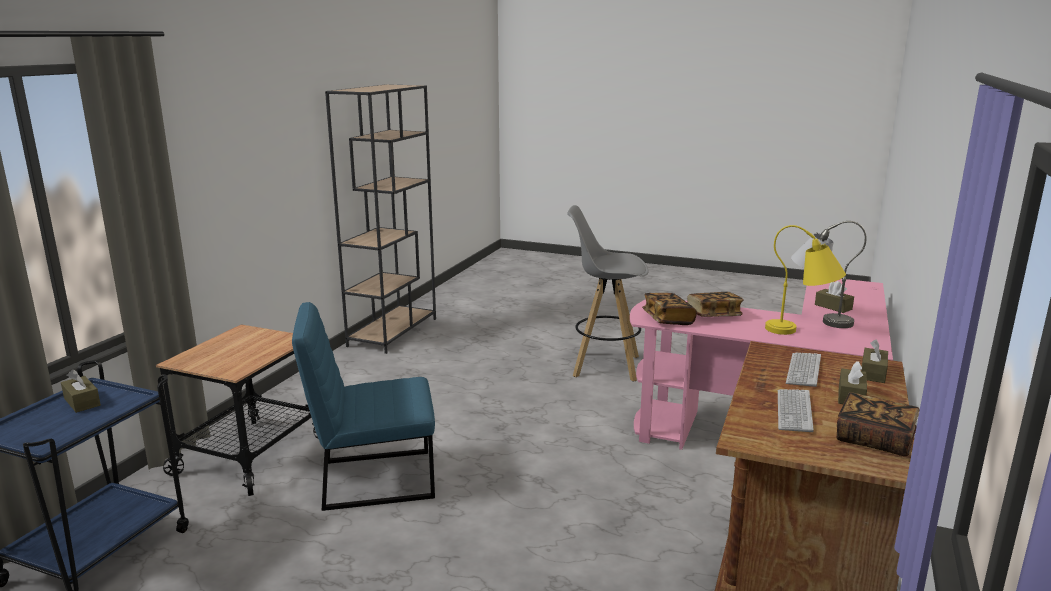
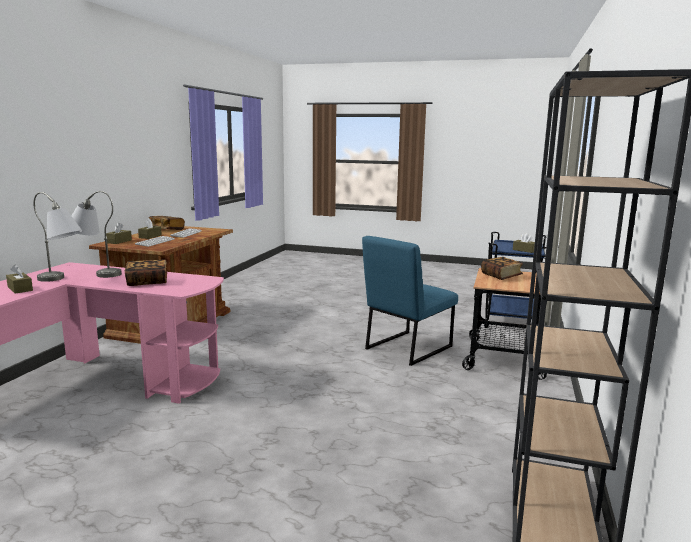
camera: 175 degrees right, 5 degrees down
(373, 479) = (406, 348): blue chair -> blue chair turned 150 degrees clockwise
(604, 365) = (207, 457): grey stool -> none
(668, 319) = (191, 279): book -> book (501, 276)
(802, 332) = (96, 273): yellow table lamp -> grey table lamp

